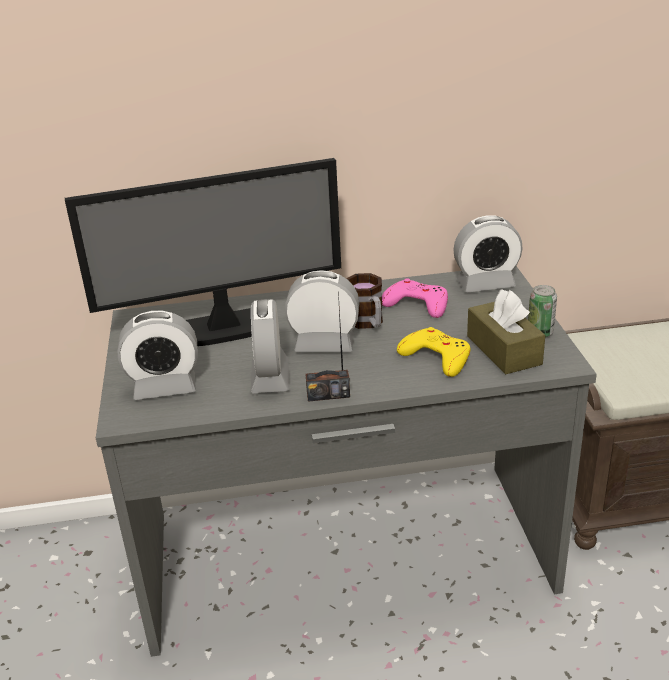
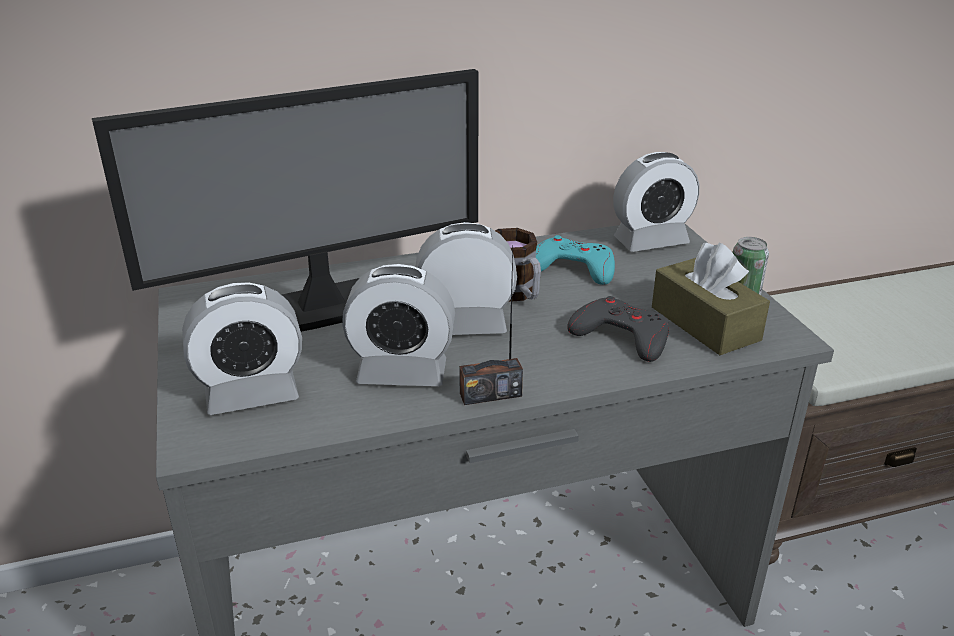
camera: 10 degrees left, 0 degrees up
(270, 377) = (402, 373): alarm clock -> alarm clock turned 75 degrees counterclockwise
(417, 304) = (572, 268): pink game controller -> turquoise game controller
(436, 357) = (621, 336): yellow game controller -> grey game controller

